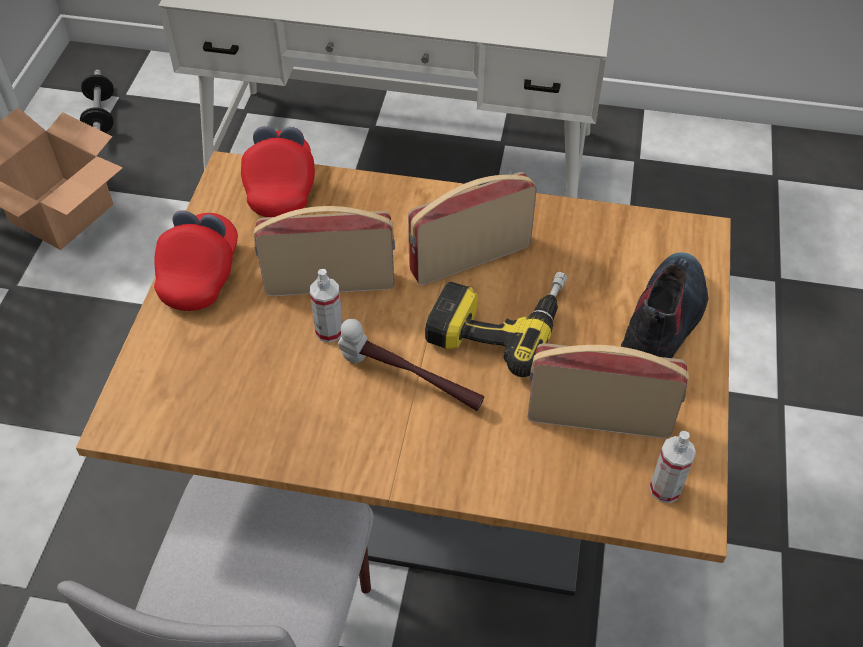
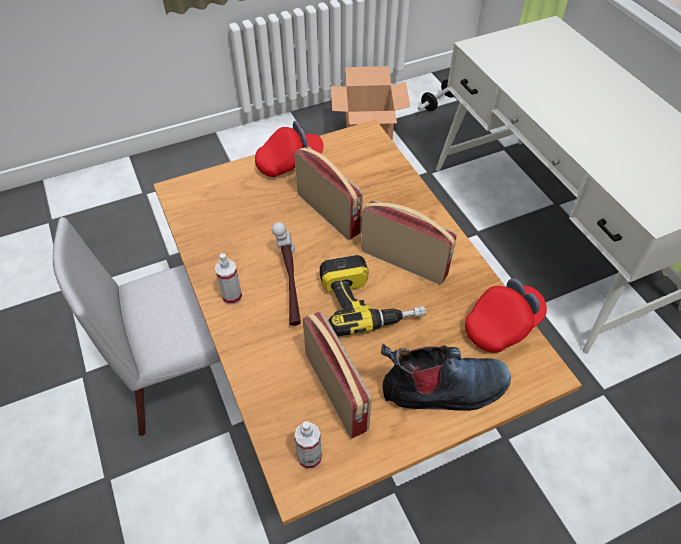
camera: 55 degrees right, 0 degrees up
(281, 186) = (377, 157): red cap -> red cap (502, 325)
(329, 331) = (296, 232): spray bottle -> spray bottle (232, 296)

